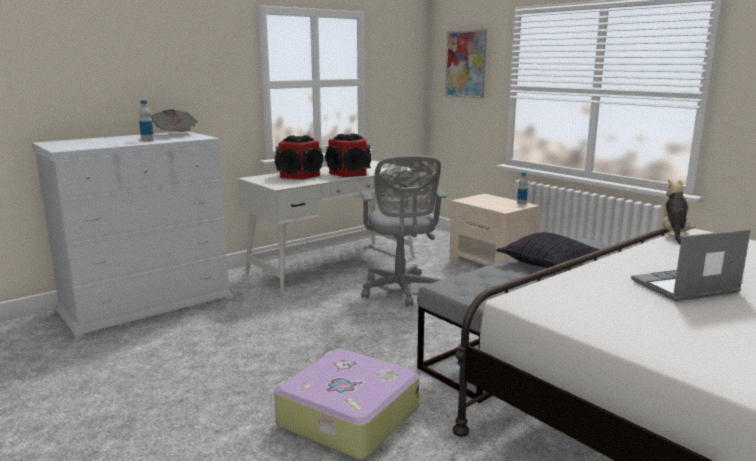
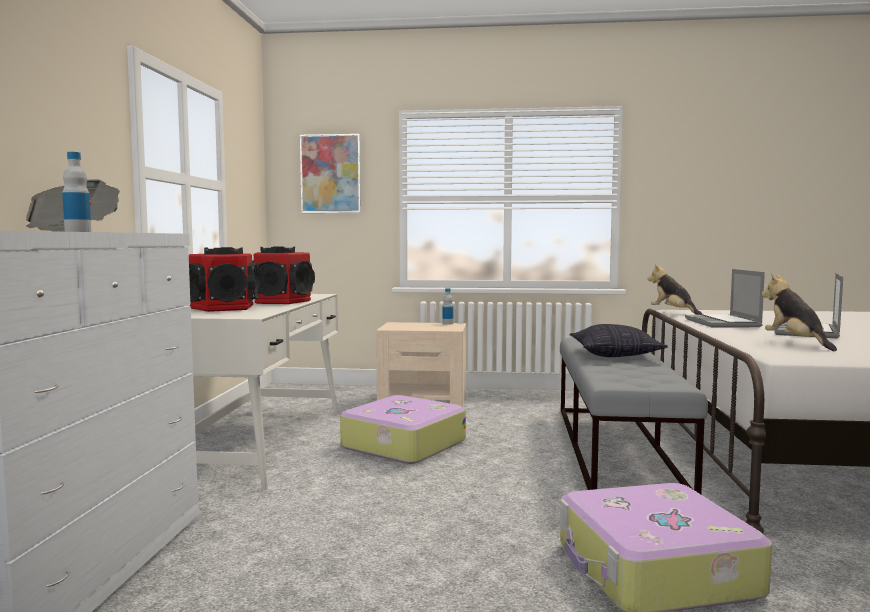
camera: 45 degrees left, 10 degrees down
(400, 291) = (402, 444): grey office chair -> suitcase
(598, 293) = (796, 343): none -> plush toy
(656, 257) = (723, 323): none -> laptop

